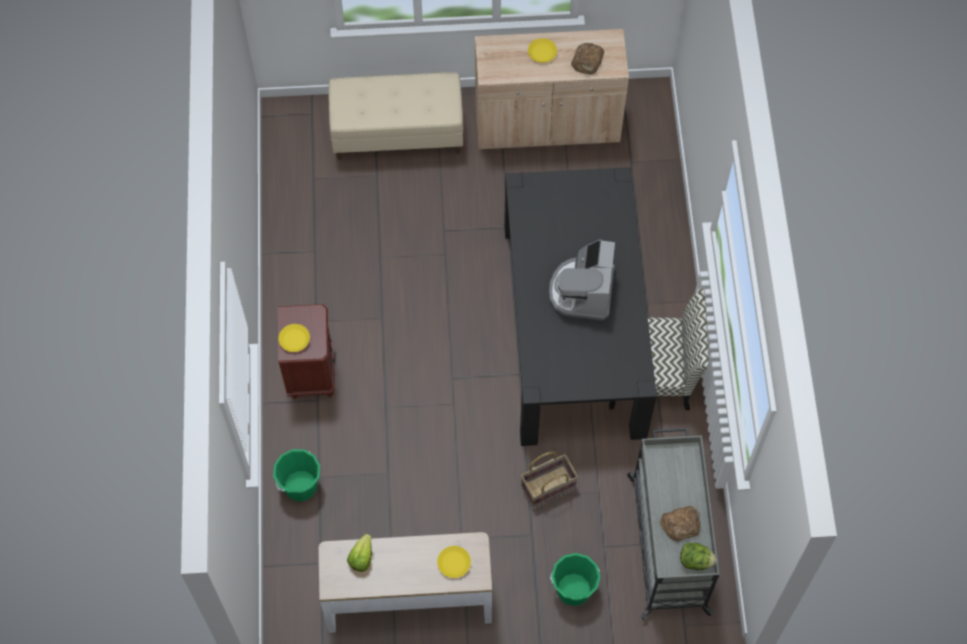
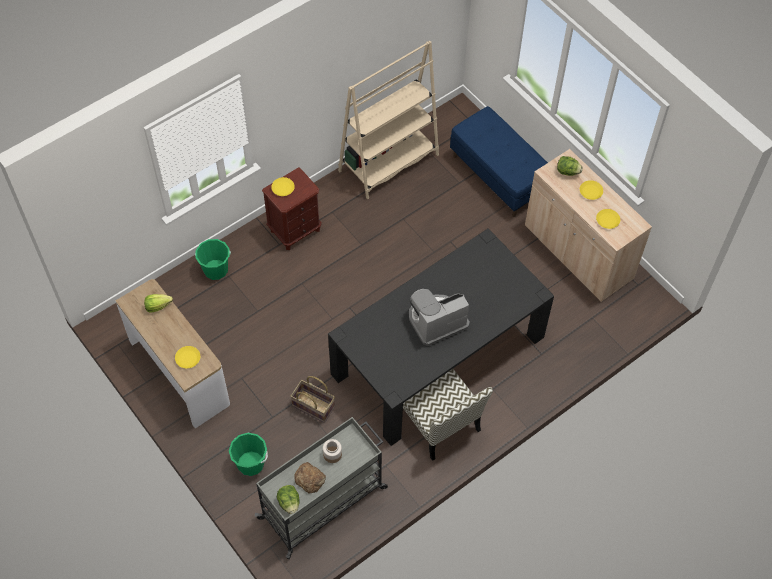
camera: 55 degrees right, 5 degrees down
(296, 226) = (389, 163): none -> beige bookcase
(398, 133) = (499, 176): beige bench -> blue bench
(502, 56) = (567, 171): none -> lettuce
(587, 61) = (607, 220): bread -> yellow plate
(667, 486) = (332, 454): none -> jar

